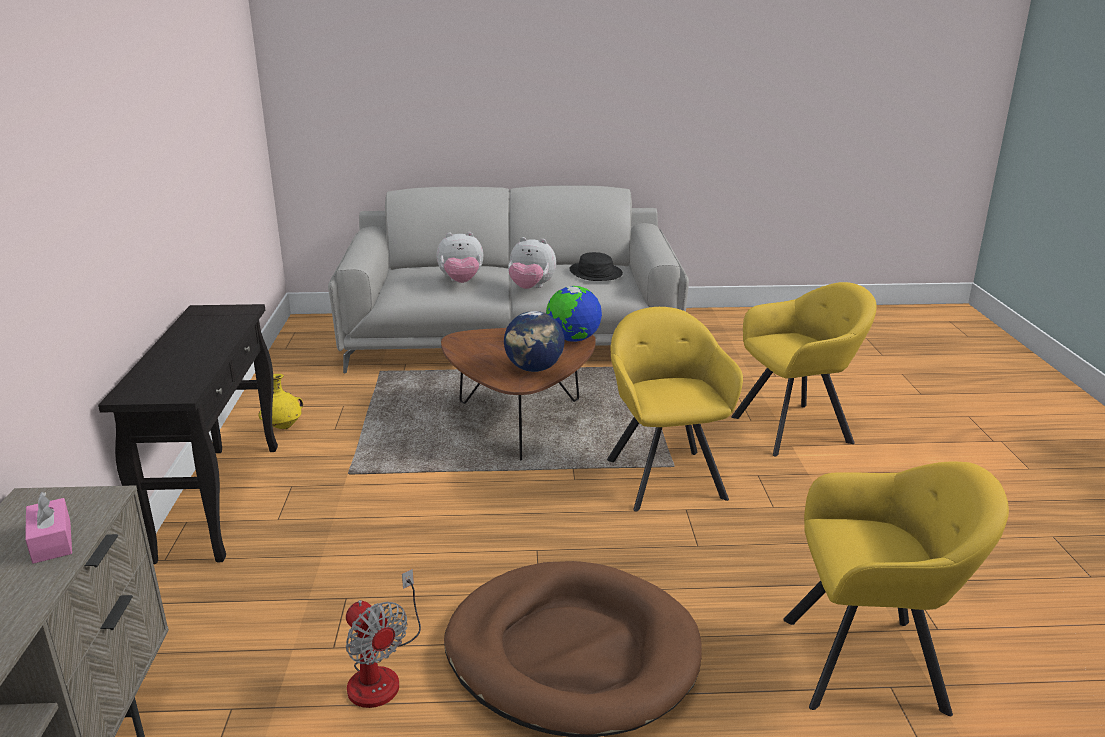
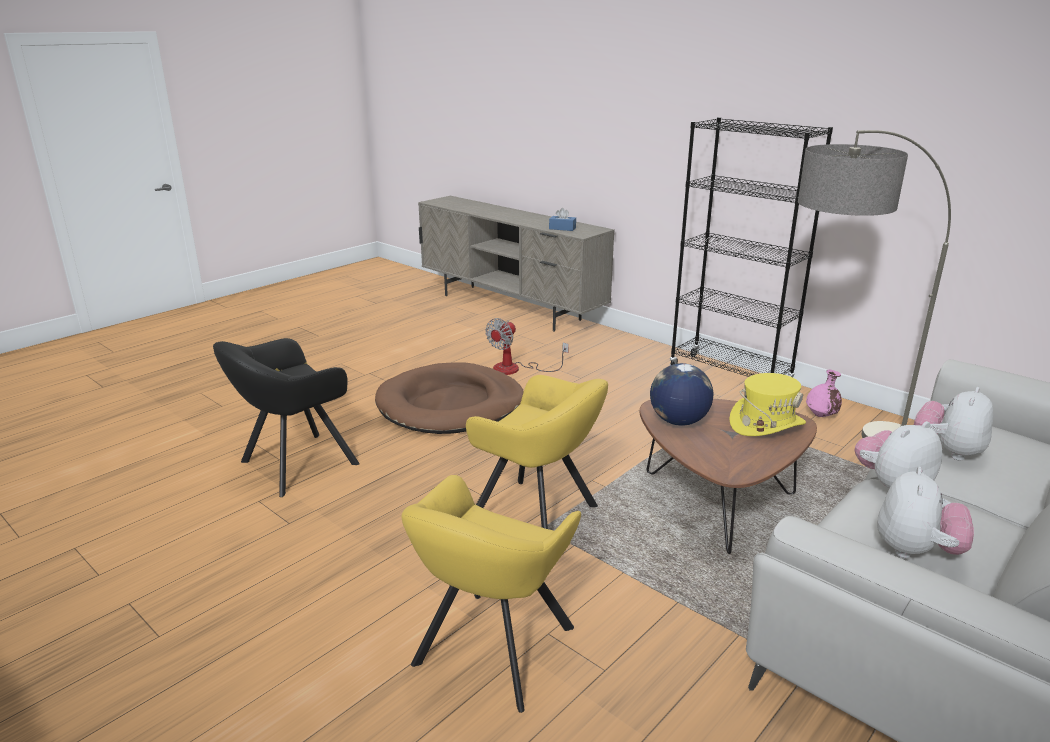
camera: 135 degrees right, 0 degrees up
(52, 541) = (562, 228): pink tissue box -> blue tissue box
(219, 499) = (729, 376): black console table -> black bookcase
(284, 427) = (821, 416): yellow vase -> pink vase
(350, 409) = (832, 447): none -> floor lamp
(381, 673) = (516, 369): fan -> fan turned 60 degrees counterclockwise
(482, 344) = (766, 424): none -> yellow hat
(573, 339) = (723, 466): globe -> none
(595, 273) = (915, 551): black hat -> plush toy
(872, 664) = (294, 465): yellow armchair -> black armchair

